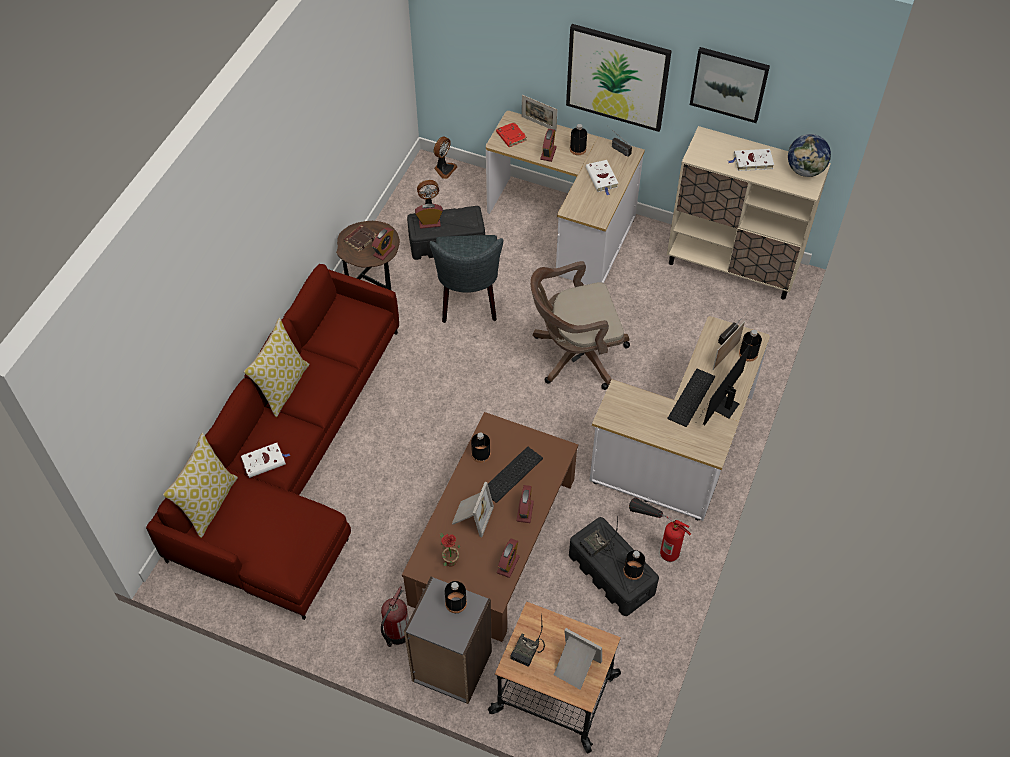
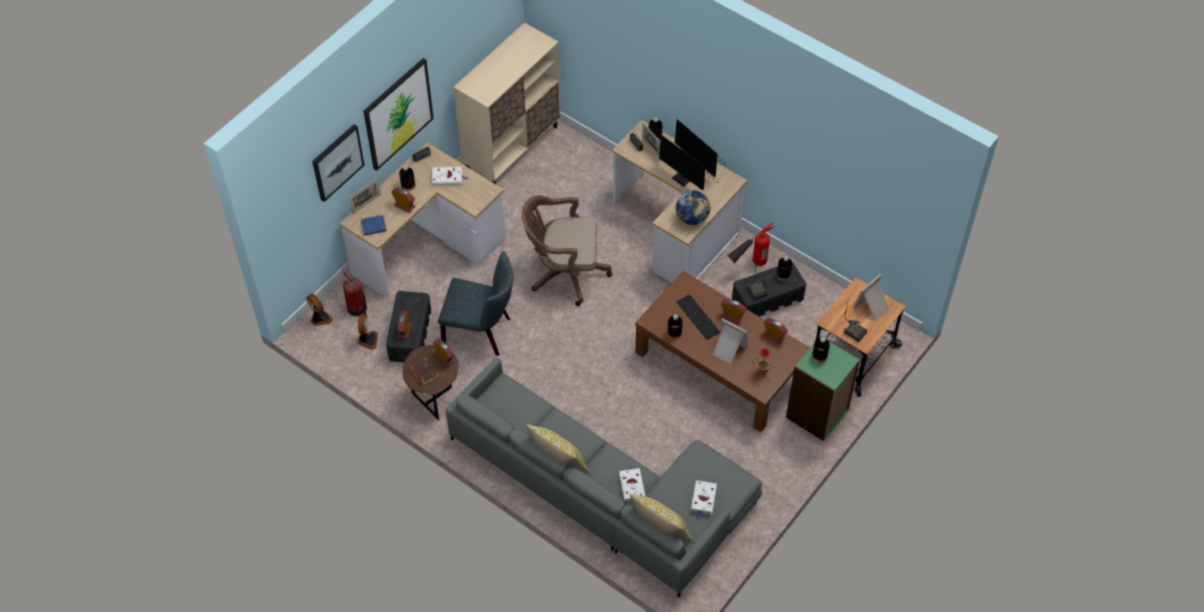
camera: 75 degrees left, 0 degrees up
(292, 460) = (605, 490): red sofa -> grey sofa
(396, 634) = (783, 443): fire extinguisher -> fire extinguisher (358, 309)
(451, 667) = (817, 414): grey bookcase -> green bookcase
(510, 136) = (373, 227): red book -> blue book
(574, 355) = (564, 273): brown office chair -> brown office chair turned 90 degrees clockwise
(692, 398) = (684, 180): keyboard -> monitor
(729, 84) = (458, 40): picture -> picture (337, 162)
(751, 162) = (505, 66): white book -> white book (703, 499)
(805, 170) = (526, 38): globe -> globe (692, 218)

